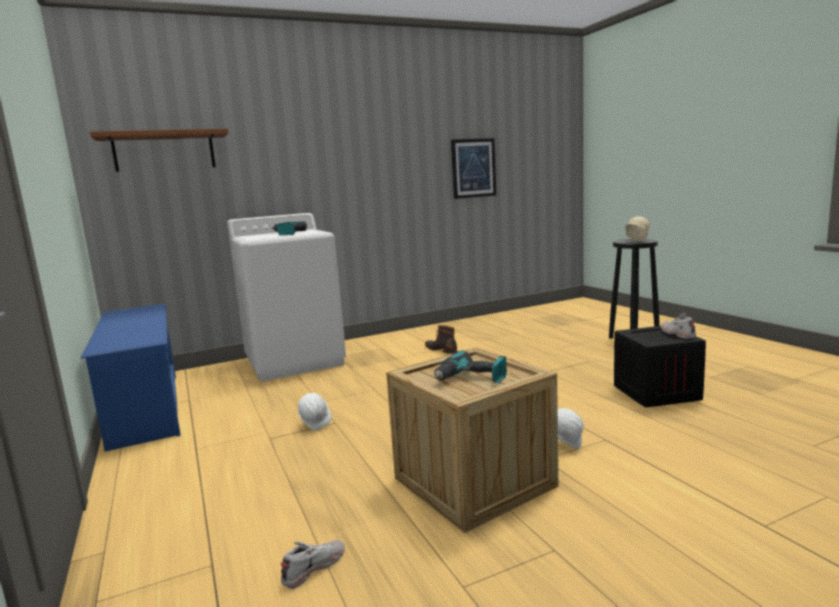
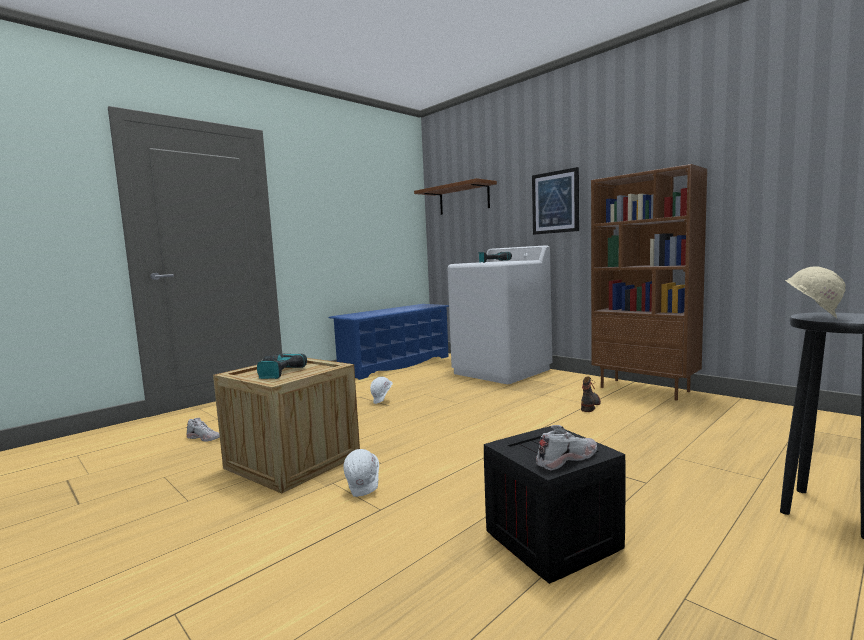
camera: 70 degrees right, 5 degrees down
(425, 330) = (645, 389): none -> brown bookcase
(473, 168) = (764, 189): picture -> picture (555, 202)

